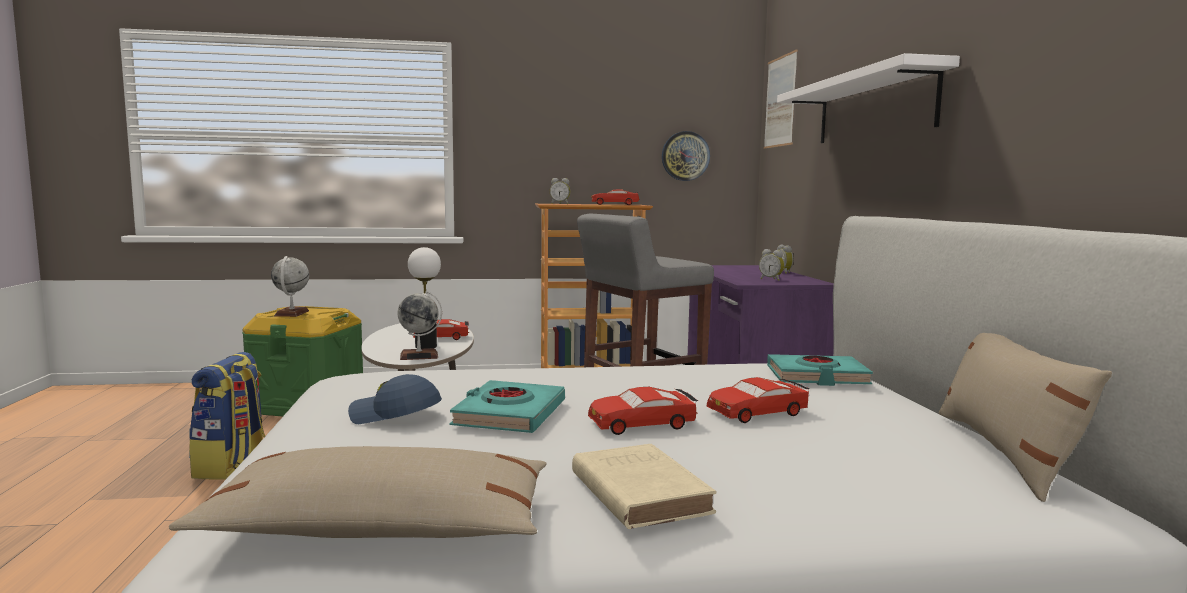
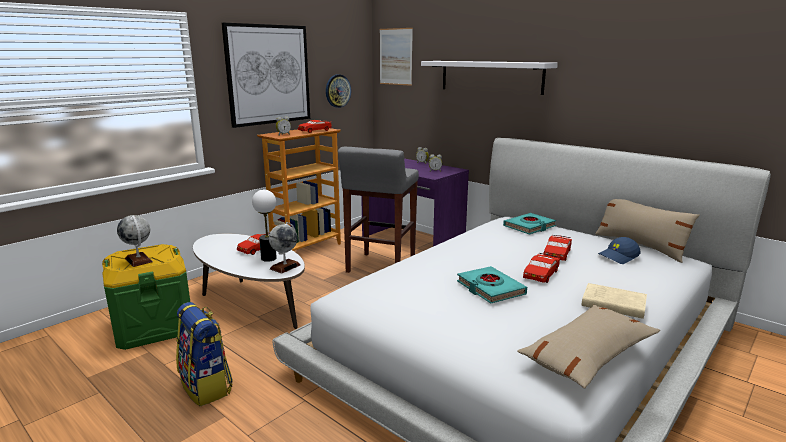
camera: 40 degrees left, 10 degrees up
(394, 416) = (451, 309): blue cap -> blue cap (618, 257)
(563, 124) = (268, 75): none -> picture

